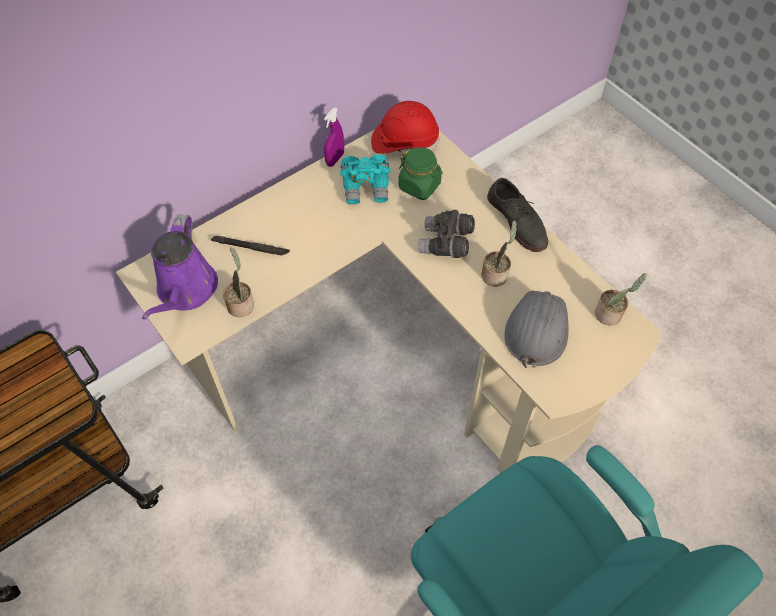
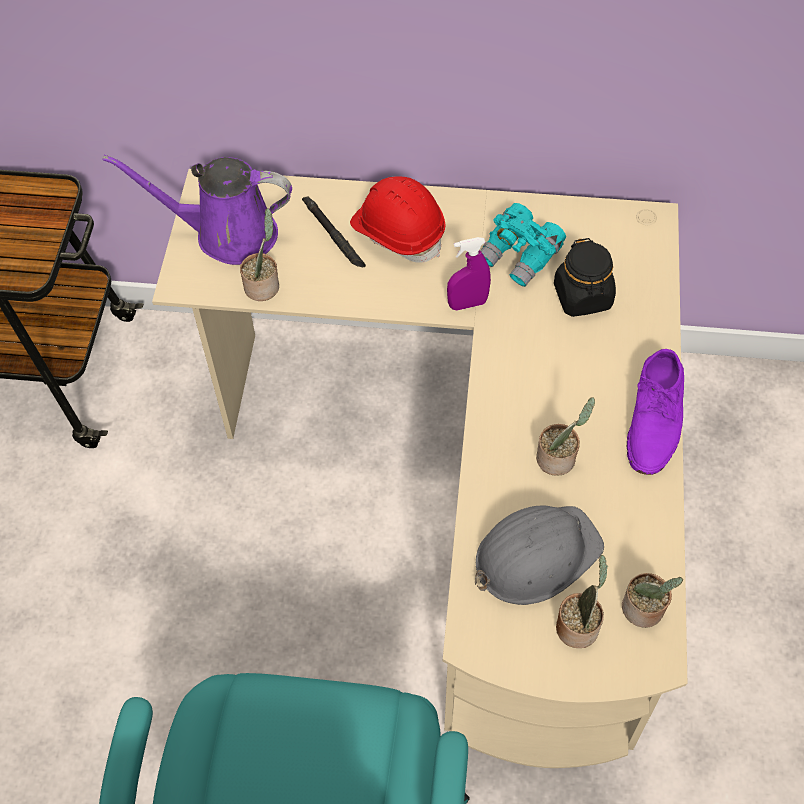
camera: 45 degrees right, 0 degrees up
(185, 291) = (227, 234): purple watering can -> purple watering can turned 45 degrees clockwise
(335, 159) = (520, 202): purple spray bottle -> purple spray bottle (467, 304)
(404, 141) = (621, 234): red hard hat -> red hard hat (398, 232)
(419, 186) = (583, 297): green jar -> black jar
(446, 244) = (540, 382): grey binoculars -> none
(517, 220) = (655, 418): grey shoe -> purple shoe
(591, 346) = (578, 625): none -> potted plant

